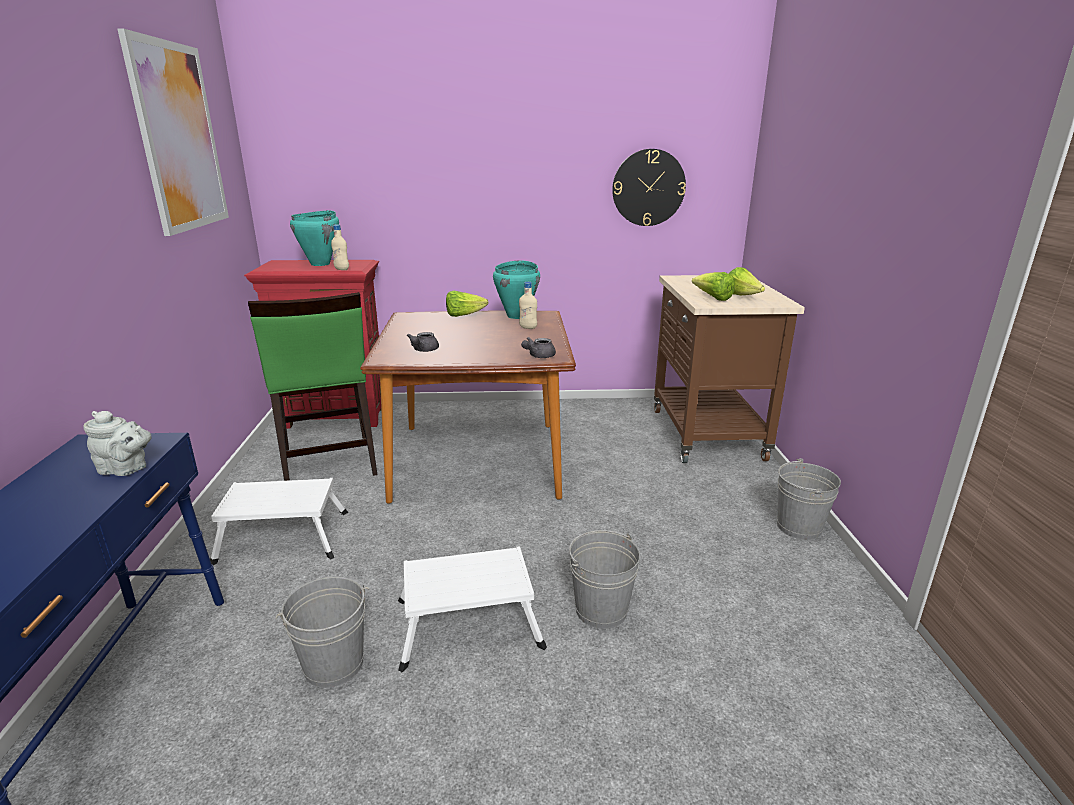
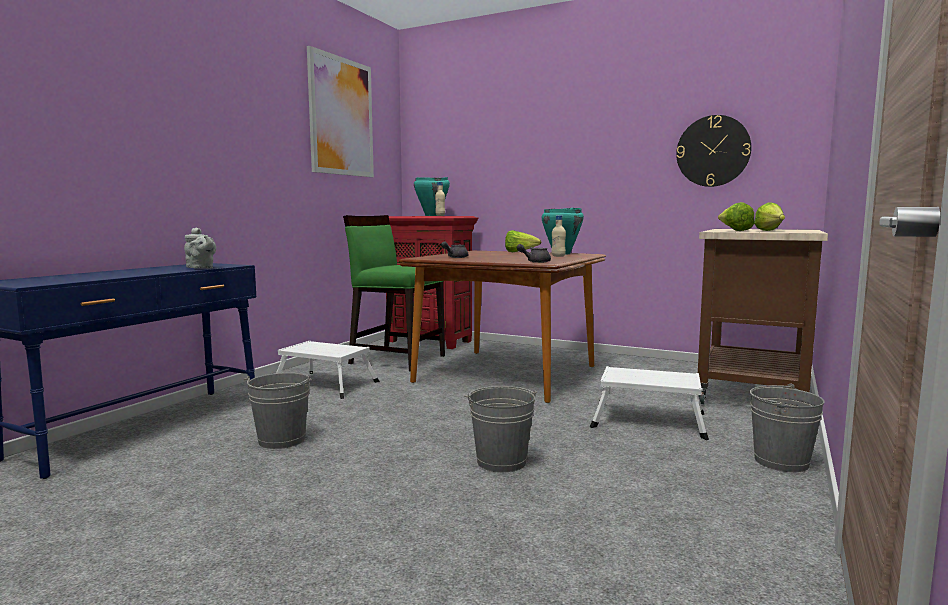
camera: 30 degrees right, 15 degrees down
(328, 462) = (397, 359): green chair -> green chair turned 105 degrees clockwise
(467, 623) = (389, 444): white step ladder -> white step ladder (647, 420)

